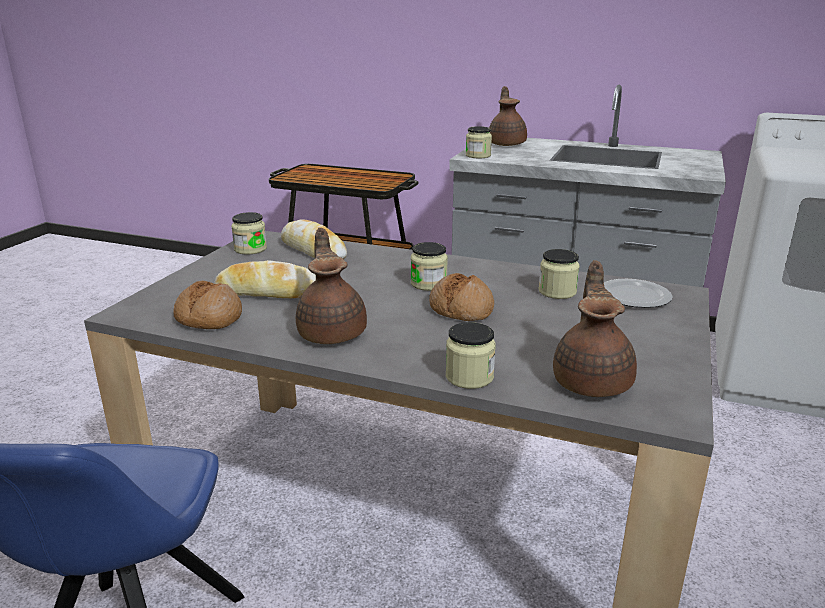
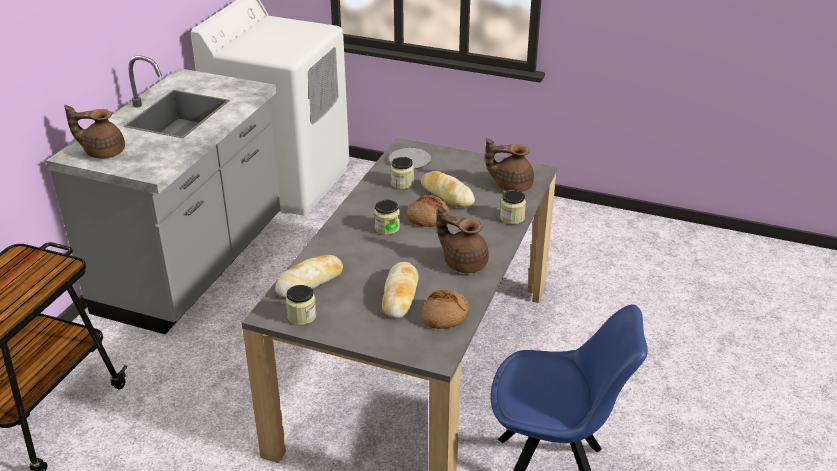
camera: 90 degrees left, 10 degrees up
(332, 332) = (463, 262): brown teapot -> brown teapot turned 45 degrees clockwise
(478, 155) = (150, 169): jar -> none
(533, 323) = (447, 195): none -> bread

